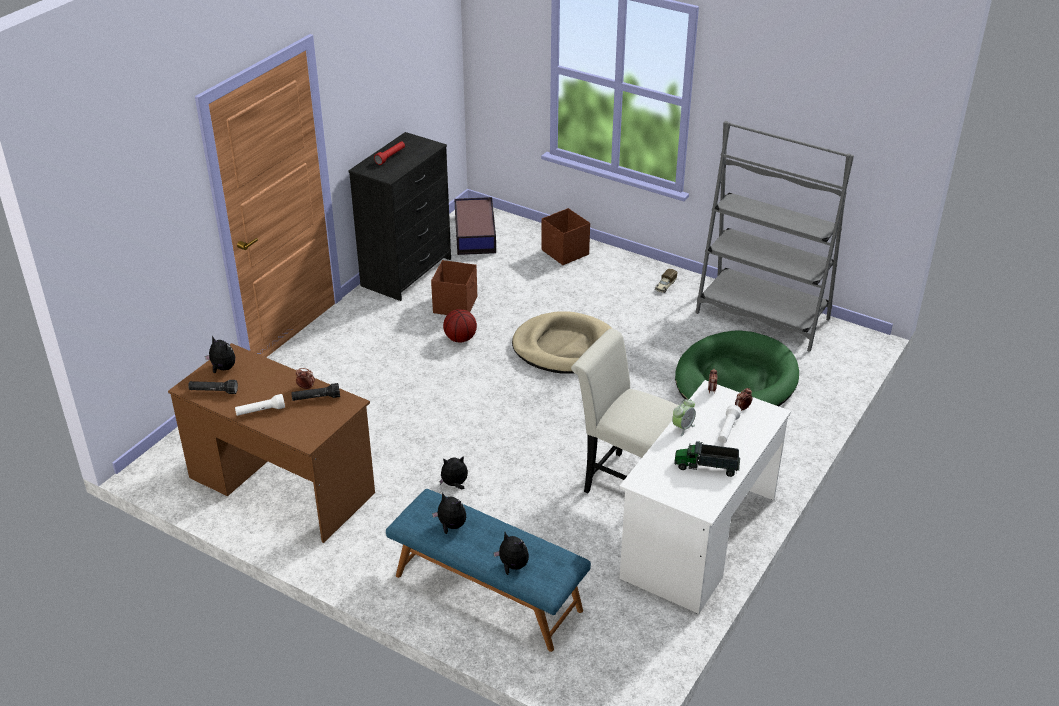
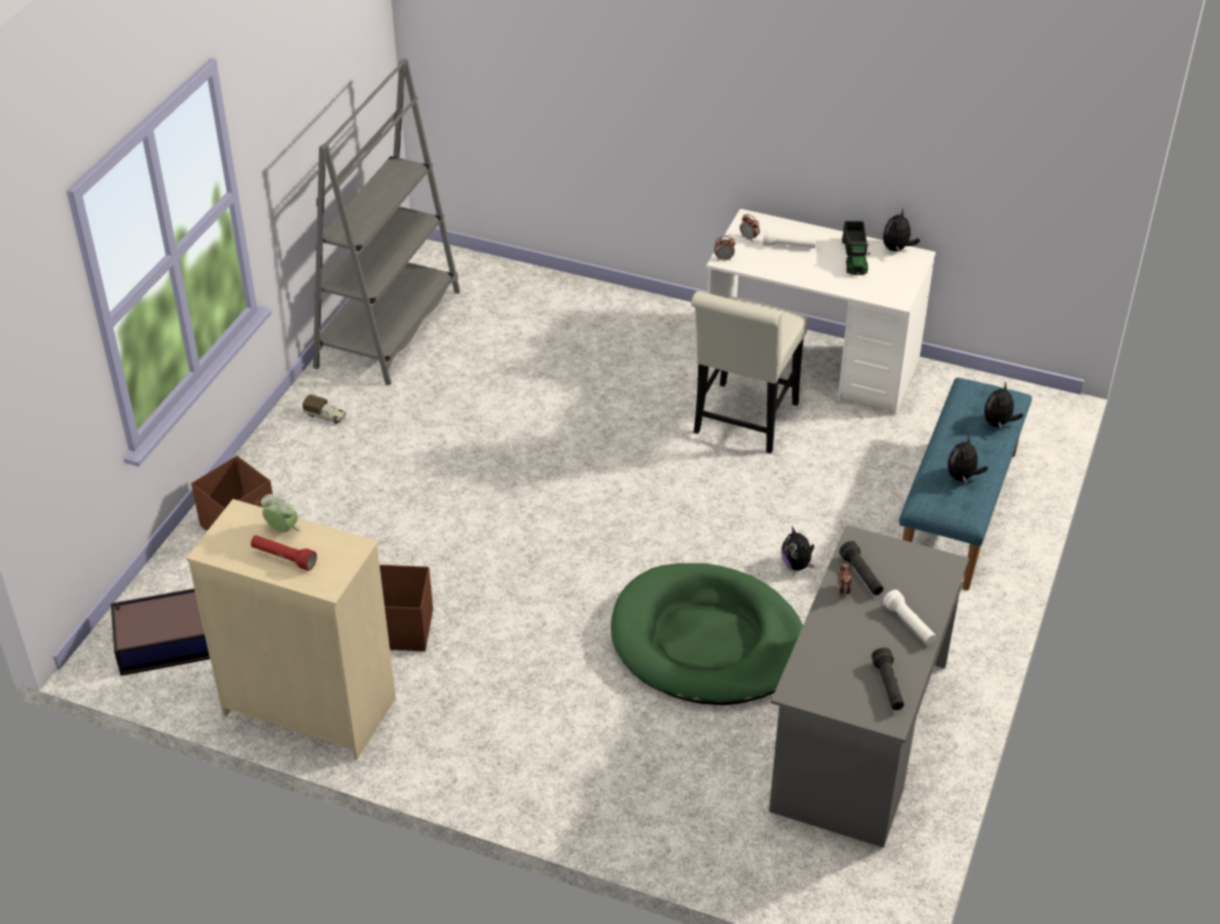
camera: 100 degrees left, 5 degrees up
(222, 369) = (835, 691): plush toy -> plush toy (897, 249)
(281, 485) = (859, 737): brown desk -> grey desk
(407, 272) = (310, 706): black dresser -> beige dresser
(460, 338) = (486, 609): basketball -> none
(564, 347) = (488, 499): beige dog bed -> none
(682, 427) = (797, 275): alarm clock -> alarm clock (282, 529)
(735, 380) = (530, 347): green dog bed -> green dog bed (707, 641)

